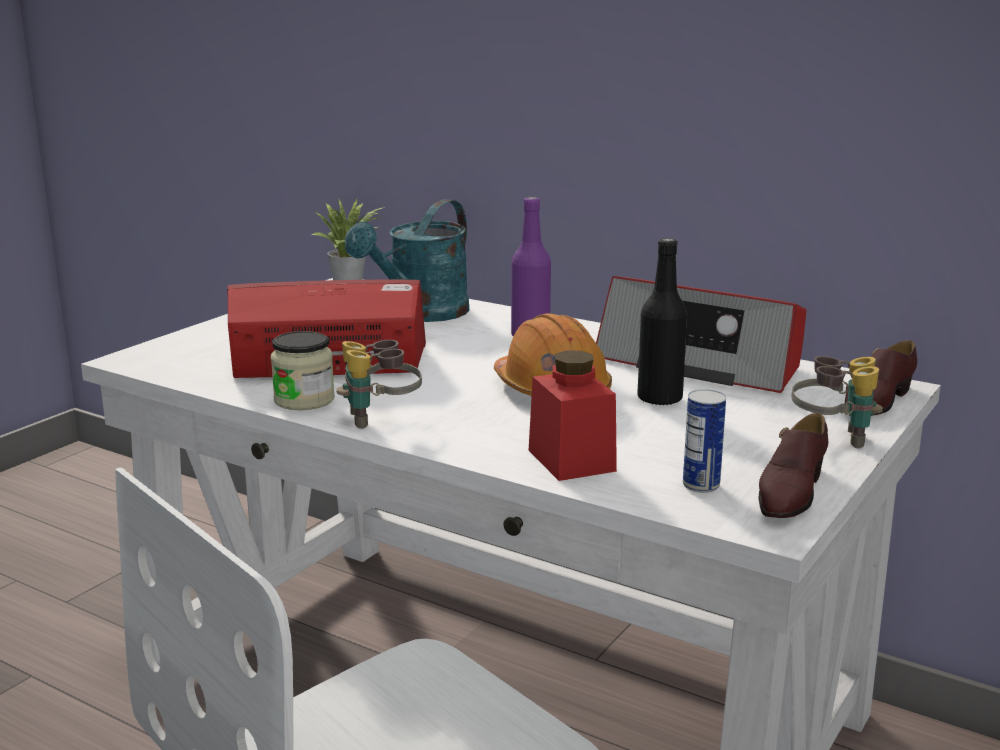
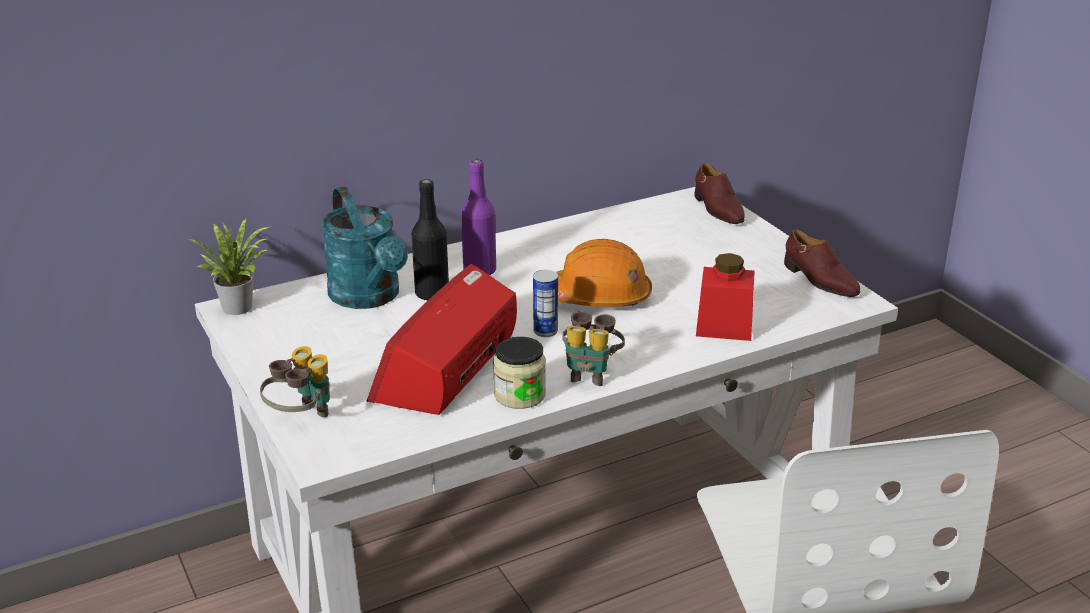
camera: 60 degrees left, 10 degrees up
(659, 399) = (651, 267): black bottle -> black bottle (432, 294)
(701, 362) = (601, 233): radio -> none
(701, 485) = (792, 301): can -> can (545, 331)
(832, 438) = (759, 241): binoculars -> binoculars (301, 418)

